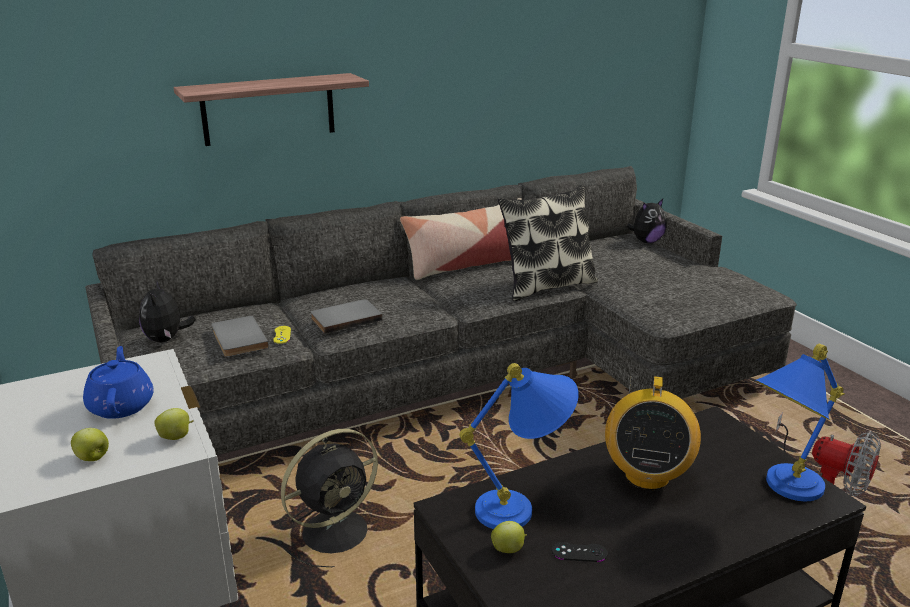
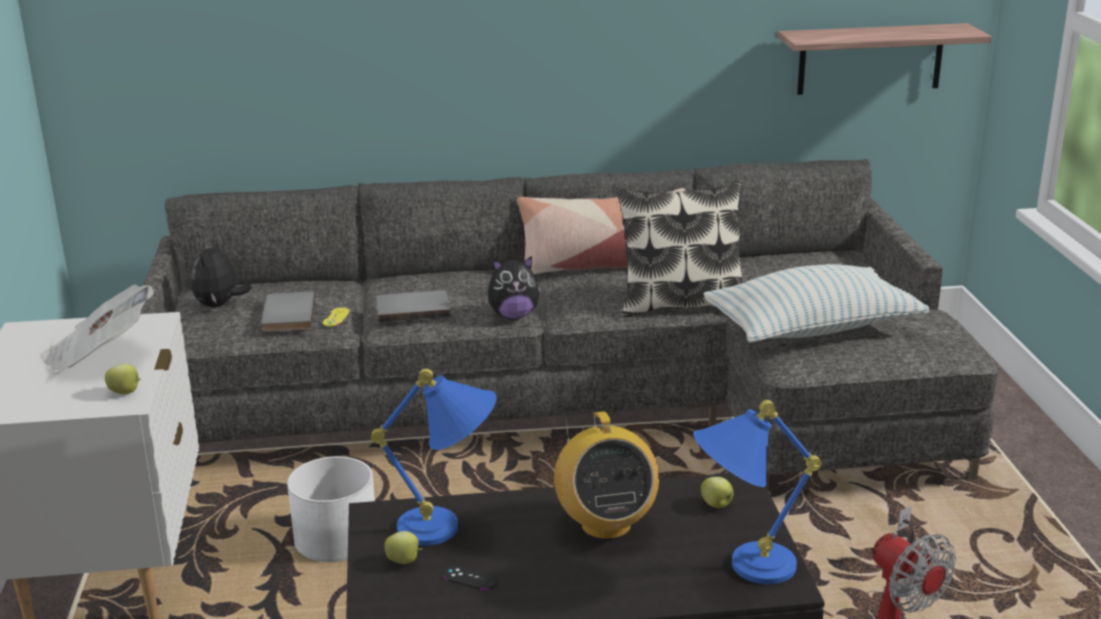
camera: 20 degrees right, 0 degrees up
(93, 458) = (48, 398): apple -> apple (717, 505)
(121, 405) = (100, 357): blue teapot -> newspaper
(268, 109) = (374, 57): shelf -> shelf (870, 59)
(338, 531) = (336, 539): black fan -> white planter
(646, 241) = (865, 264): plush toy -> plush toy (513, 315)
(646, 476) = (605, 525): radio -> radio turned 45 degrees counterclockwise
(657, 291) = (812, 329): none -> pillow

